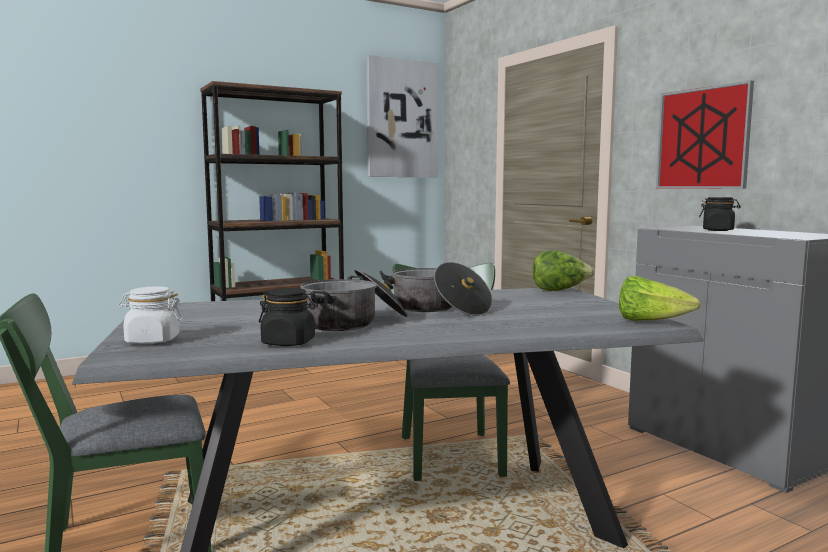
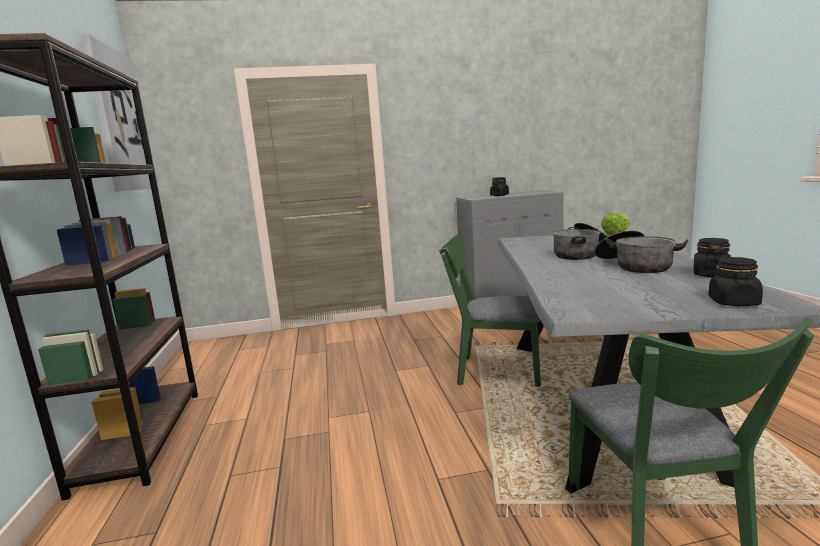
camera: 70 degrees left, 5 degrees up
(152, 340) = (733, 302): white jar -> black jar
(559, 291) = (518, 239): lettuce -> none
(702, 138) = (452, 145): picture -> none

